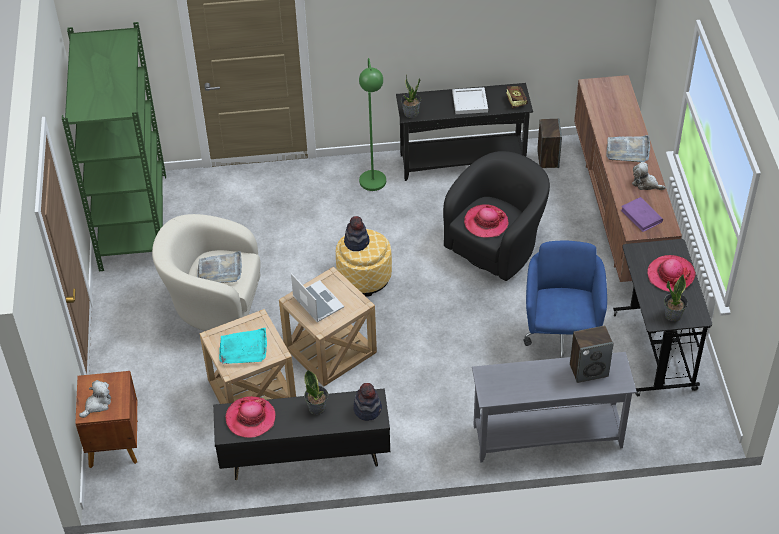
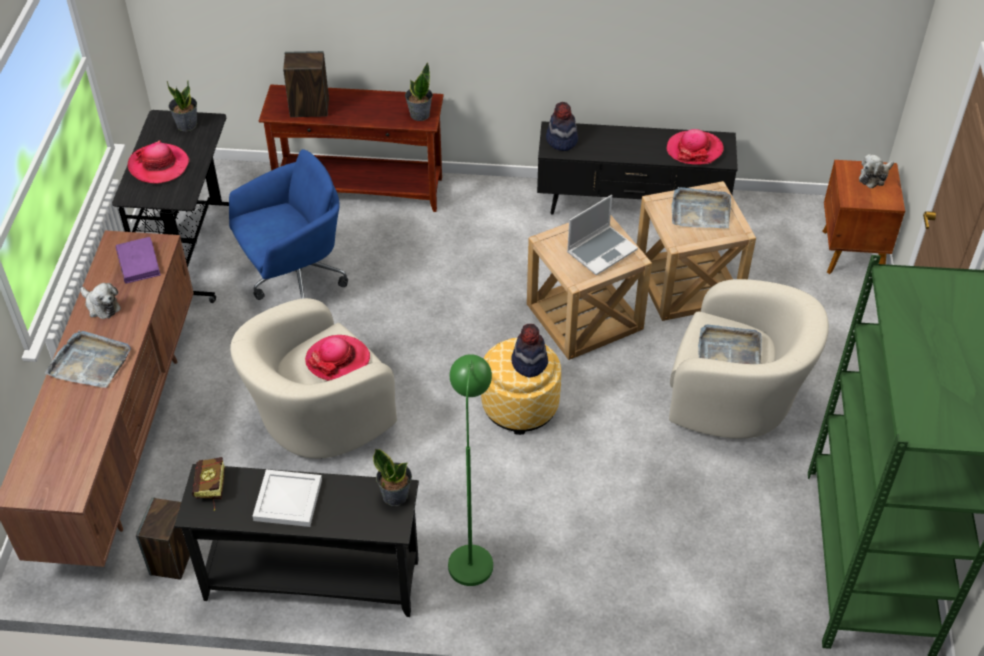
camera: 170 degrees left, 0 degrees up
(243, 349) = (700, 211): turquoise tray -> grey tray
(317, 302) = (602, 250): laptop -> laptop turned 105 degrees counterclockwise
(317, 408) = (618, 149): potted plant -> potted plant (419, 114)
(497, 245) = (319, 421): black armchair -> beige armchair
(546, 436) = (360, 189): grey console table -> brown console table
(560, 340) = (295, 283): blue office chair -> blue office chair turned 135 degrees counterclockwise

